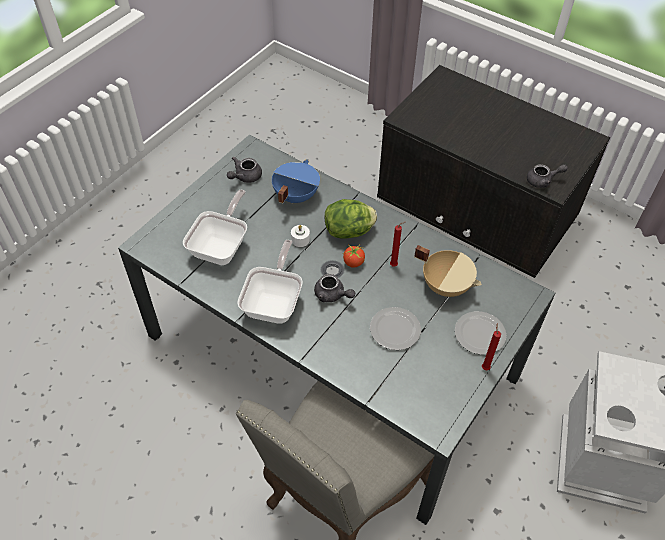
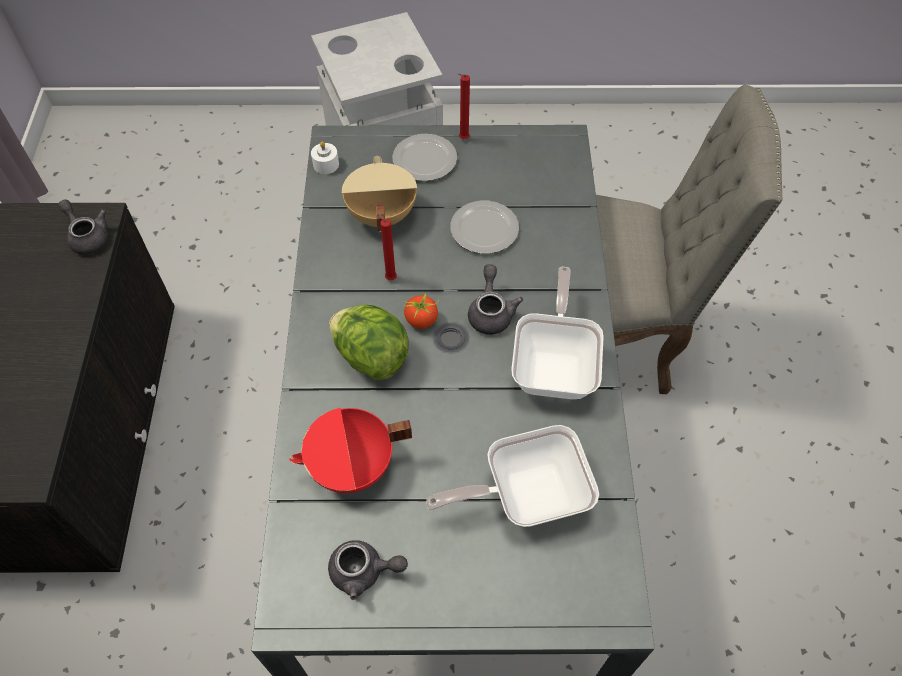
camera: 125 degrees left, 5 degrees up
(274, 302) = (555, 365): frying pan -> frying pan turned 120 degrees clockwise
(295, 195) = (352, 468): blue cooking pot -> red cooking pot
(300, 239) = (432, 404): white candle -> white candle (326, 164)

